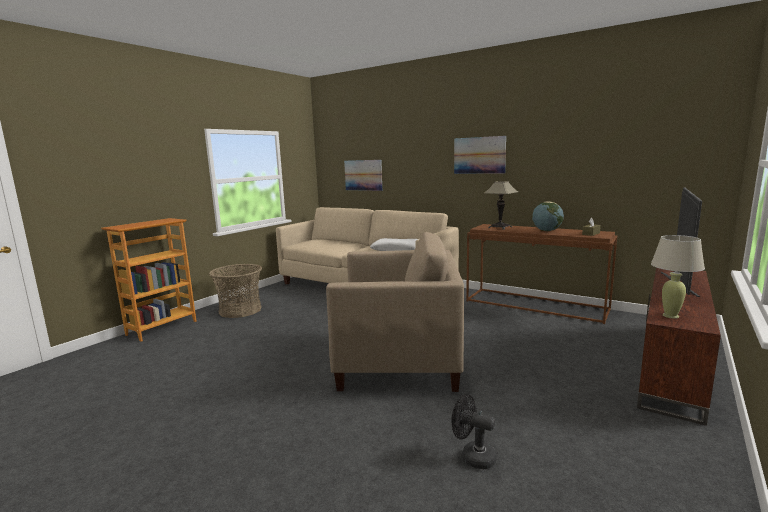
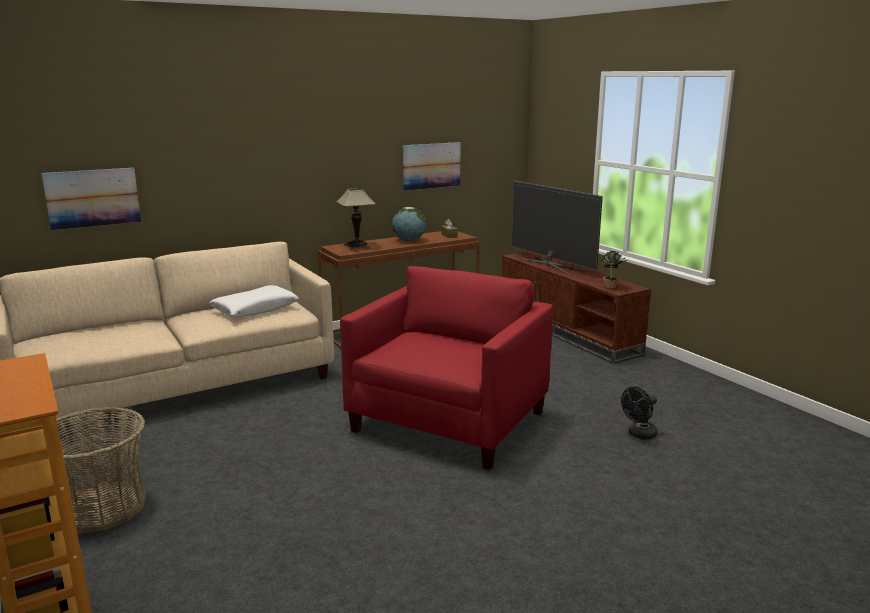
camera: 65 degrees left, 5 degrees up
(398, 359) = (448, 422): beige armchair -> red armchair
(479, 155) = (305, 155): picture -> picture (431, 166)
(670, 316) = (611, 287): beige table lamp -> potted plant

